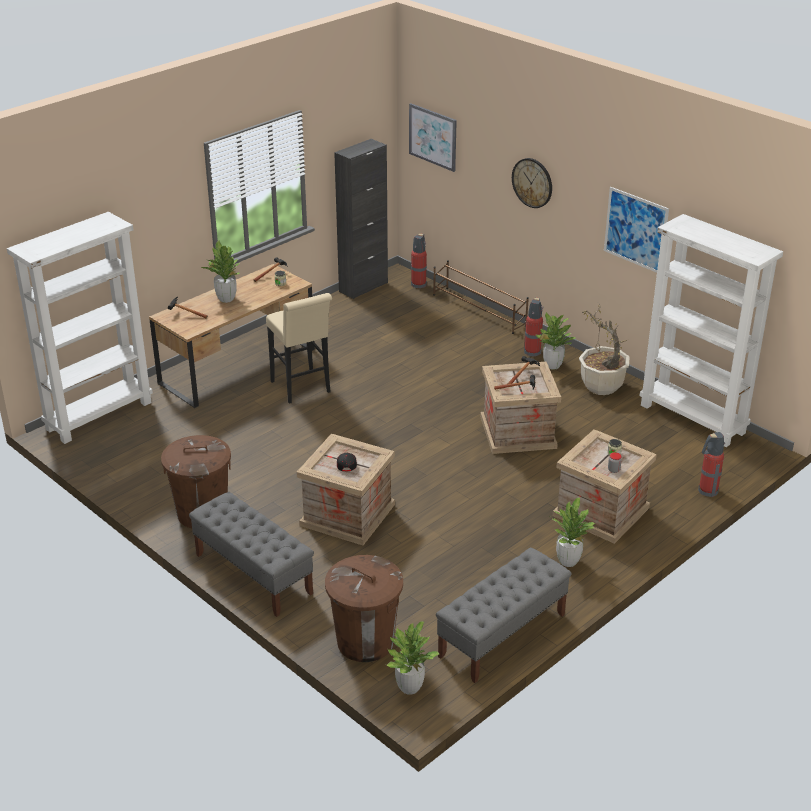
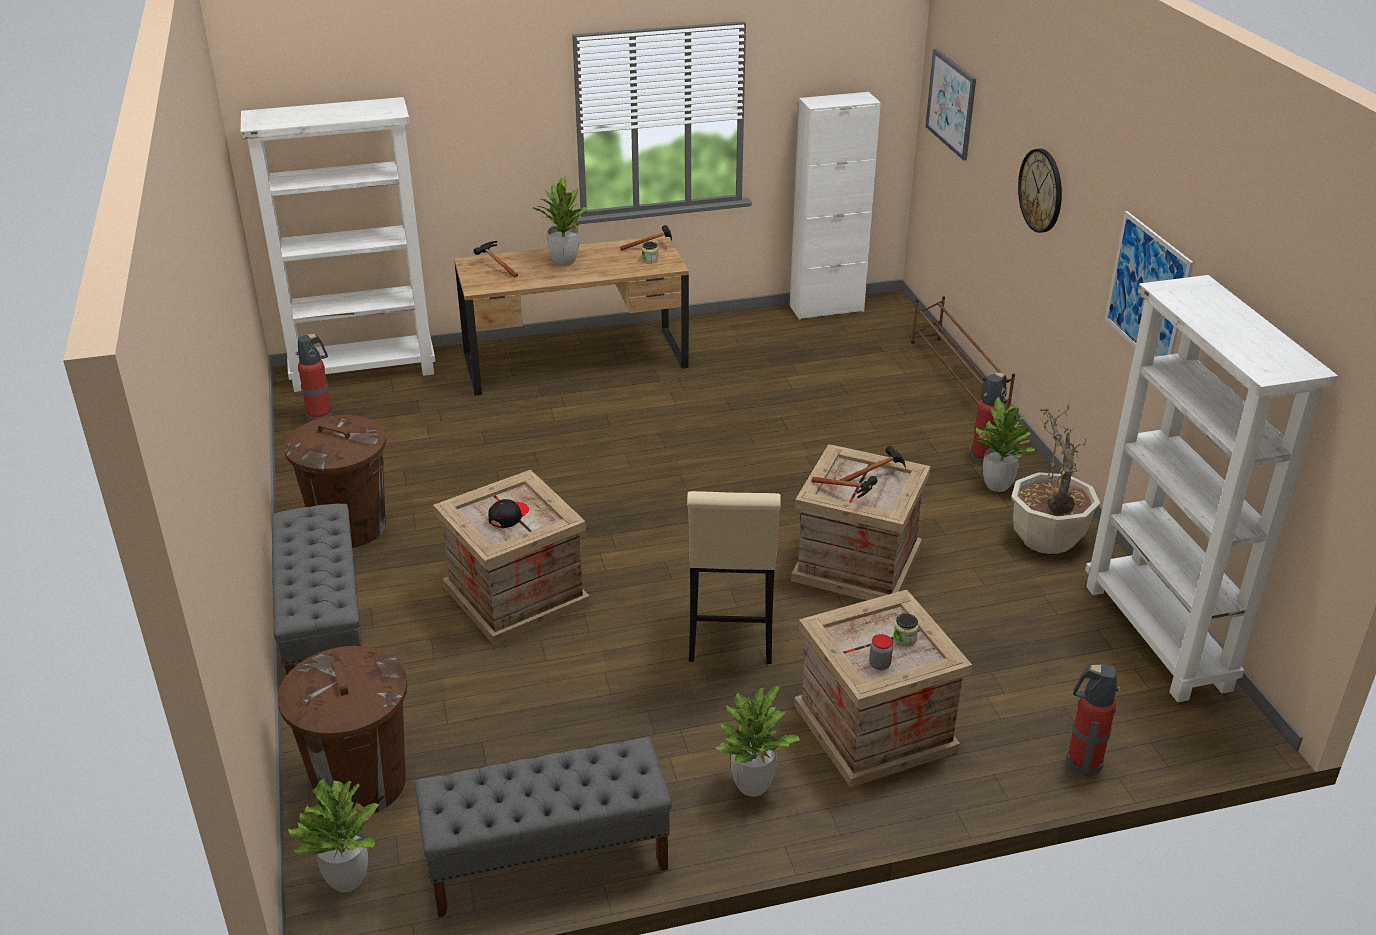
camera: 30 degrees right, 0 degrees up
(302, 389) = (624, 412): beige stool -> beige stool (730, 640)
(363, 287) = (826, 308): black cabinet -> white cabinet
(419, 284) = (905, 324): fire extinguisher -> fire extinguisher (321, 415)

